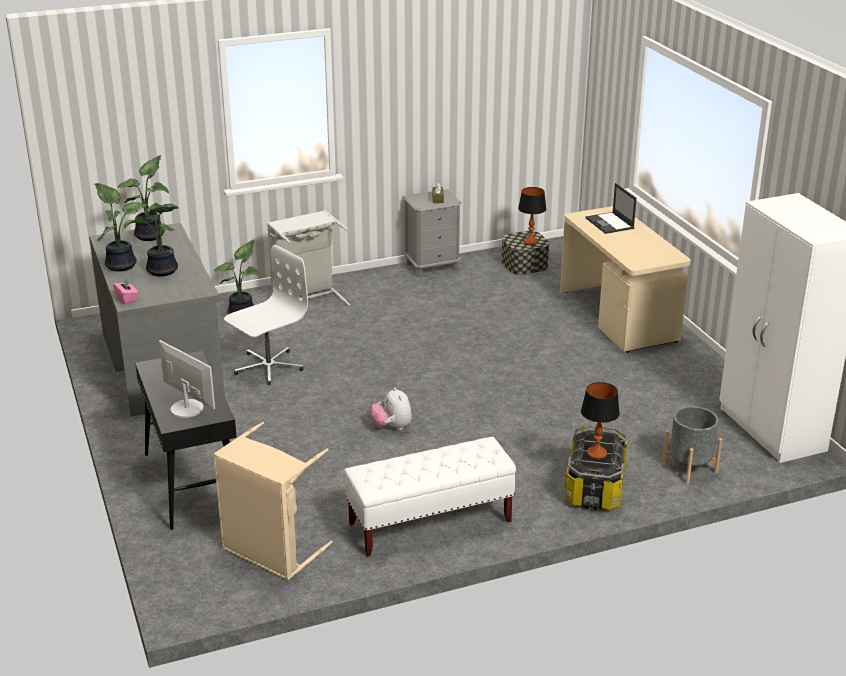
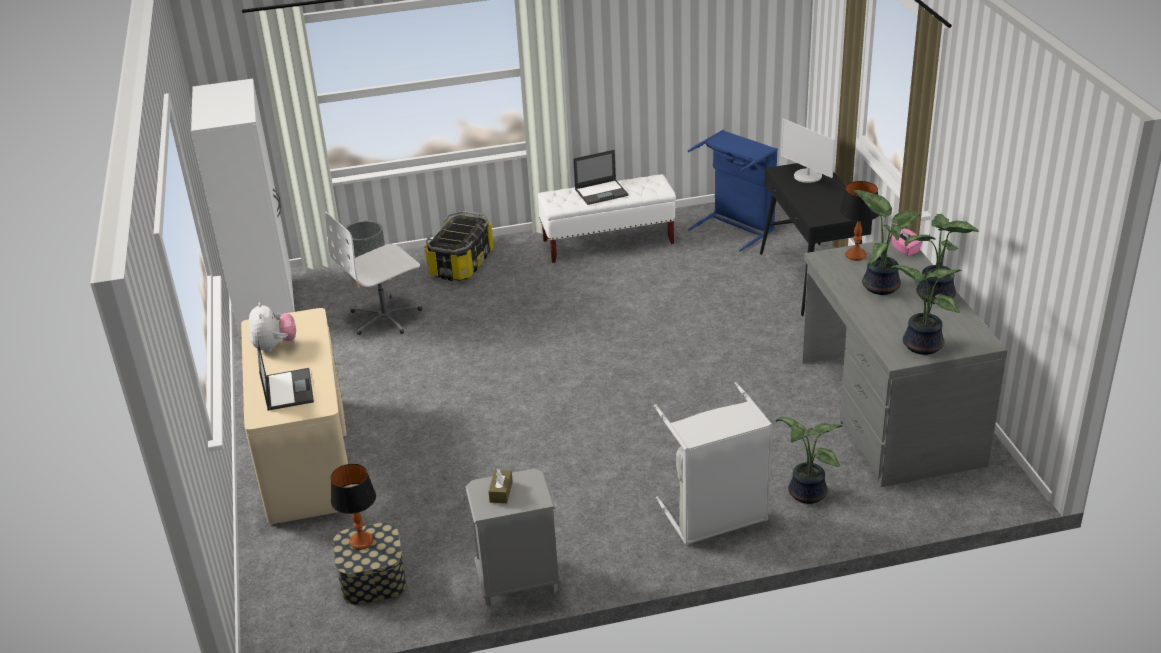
camera: 170 degrees left, 5 degrees up
(268, 367) = (759, 402): white office chair -> white office chair (385, 317)
(270, 553) = (736, 227): beige laundry basket -> blue laundry basket
(392, 427) = (625, 323): plush toy -> plush toy (274, 346)
(435, 462) = (602, 192): none -> laptop
(597, 453) = (459, 230): table lamp -> table lamp (855, 255)

